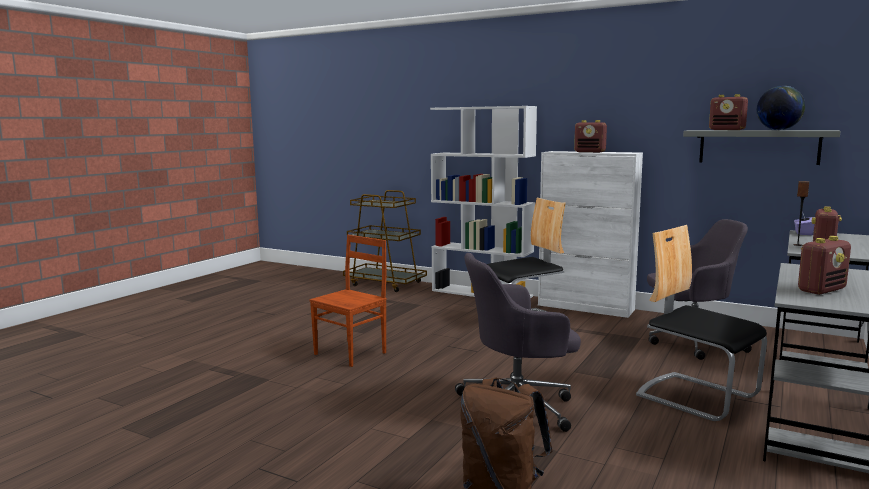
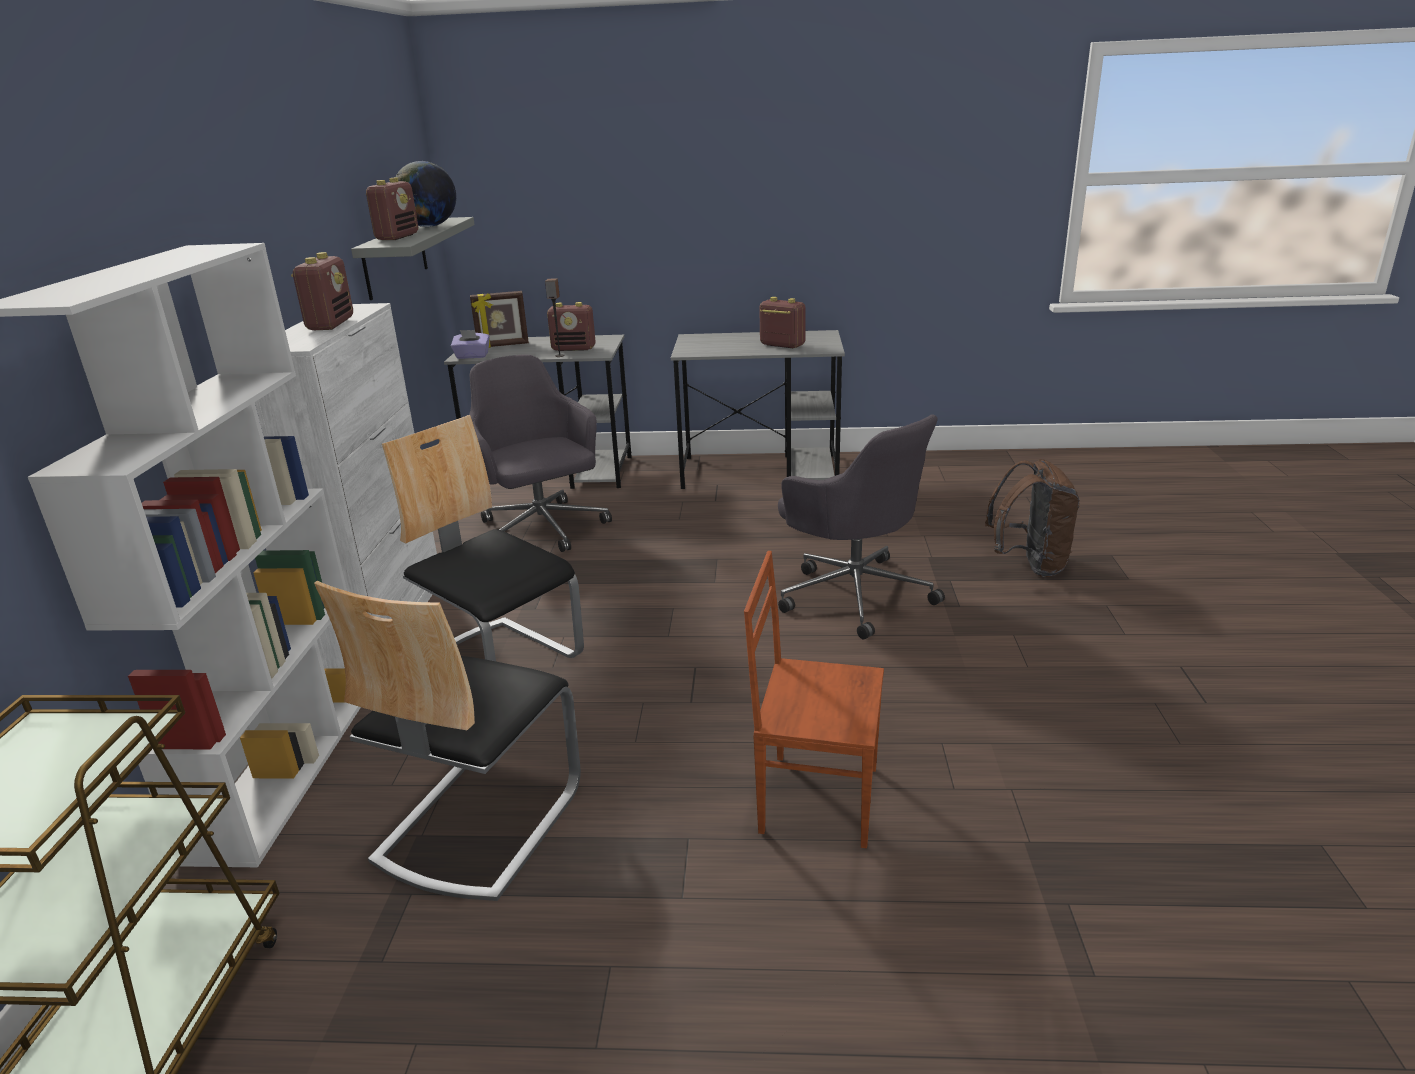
camera: 115 degrees left, 15 degrees up
(696, 396) = (728, 515): chair -> chair (478, 823)
(841, 238) = (503, 345): none -> picture frame

